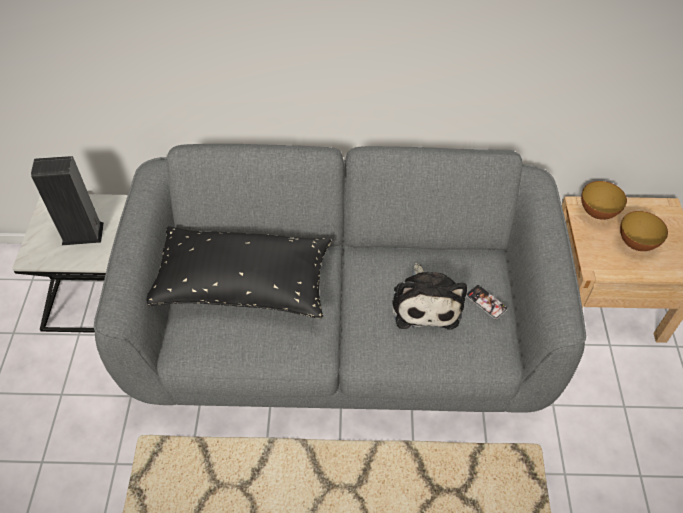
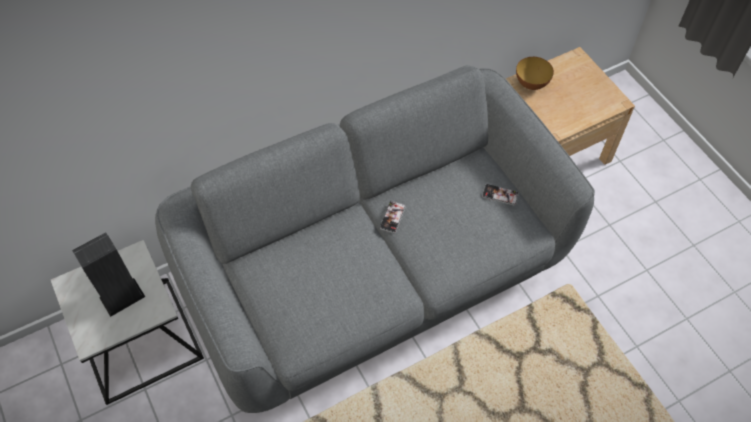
camera: 30 degrees left, 5 degrees up
(243, 285) = (307, 273): black pillow -> none
(360, 273) = (392, 217): none -> phone
(426, 303) = (457, 217): plush toy -> none
(636, 243) = (572, 97): bowl -> none

